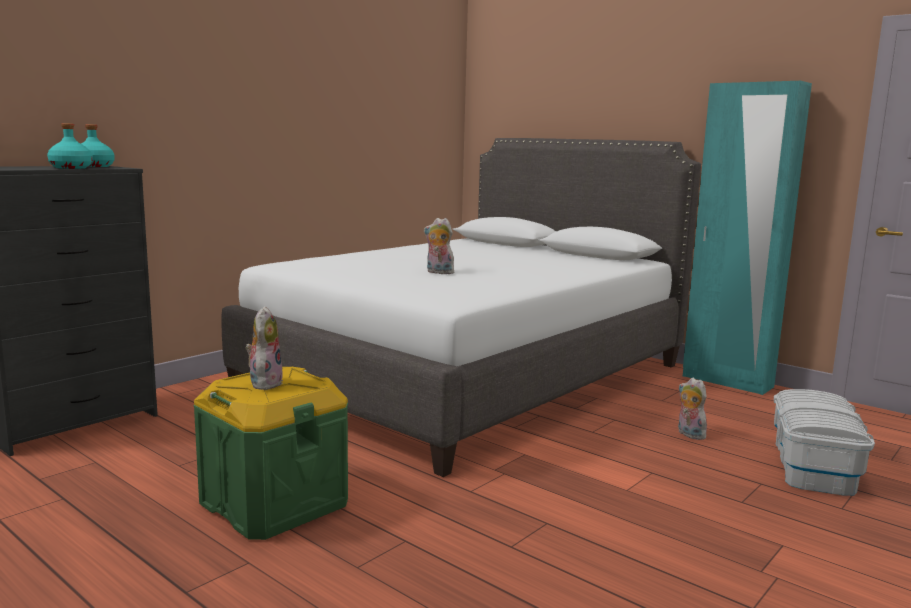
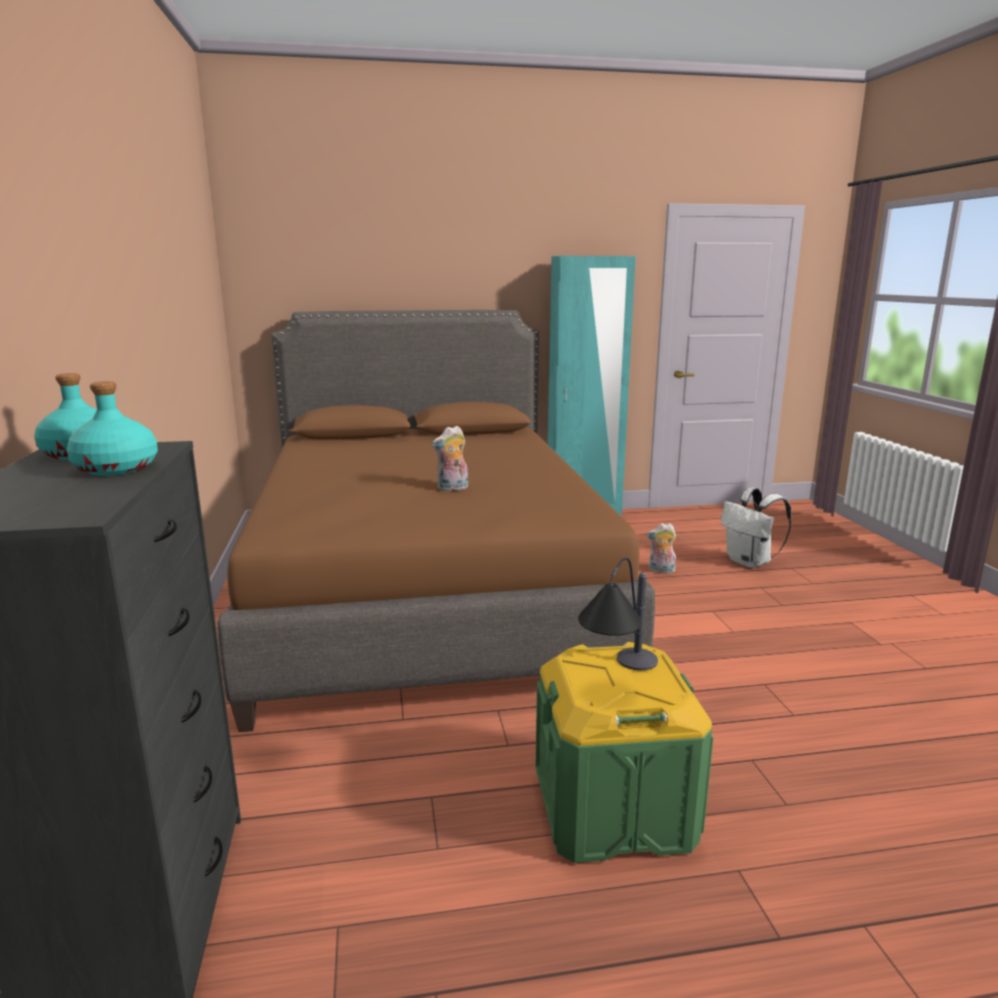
camera: 50 degrees left, 5 degrees up
(264, 383) = (618, 678): plush toy -> table lamp
(469, 376) = (426, 592): white bed -> brown bed
(814, 467) = (750, 562): white storage box -> white backpack

